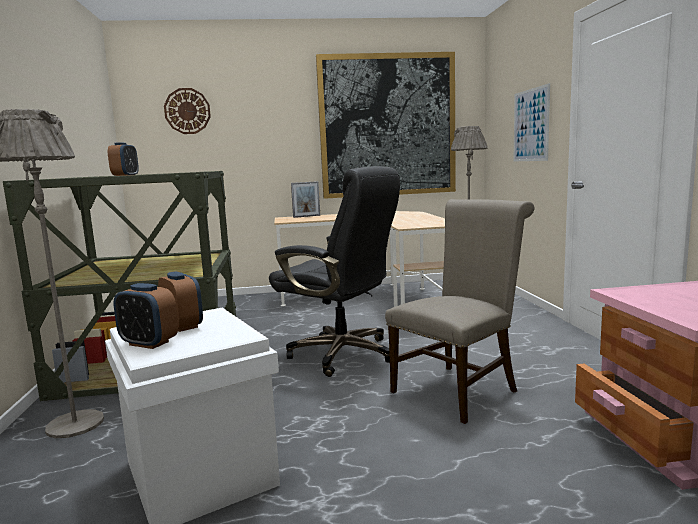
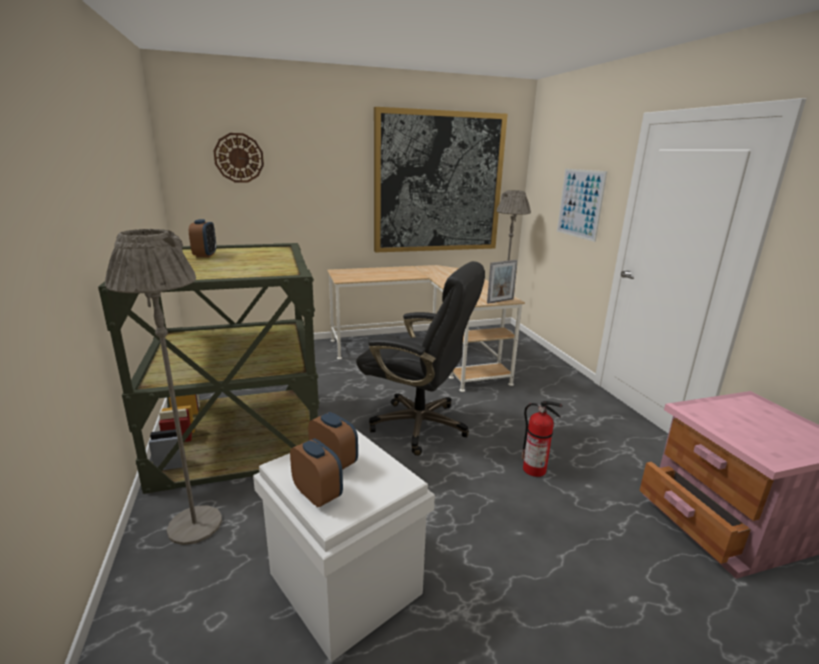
camera: 10 degrees left, 10 degrees up
(149, 343) = (317, 494): alarm clock -> alarm clock turned 150 degrees counterclockwise
(306, 216) = (359, 270): picture frame -> picture frame (500, 301)
(459, 389) = (535, 469): beige chair -> fire extinguisher

